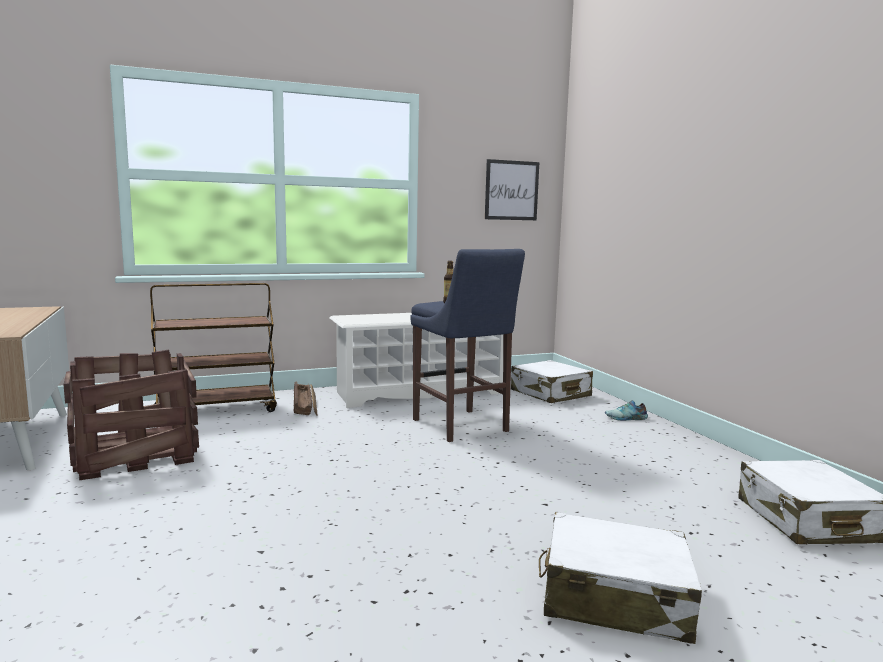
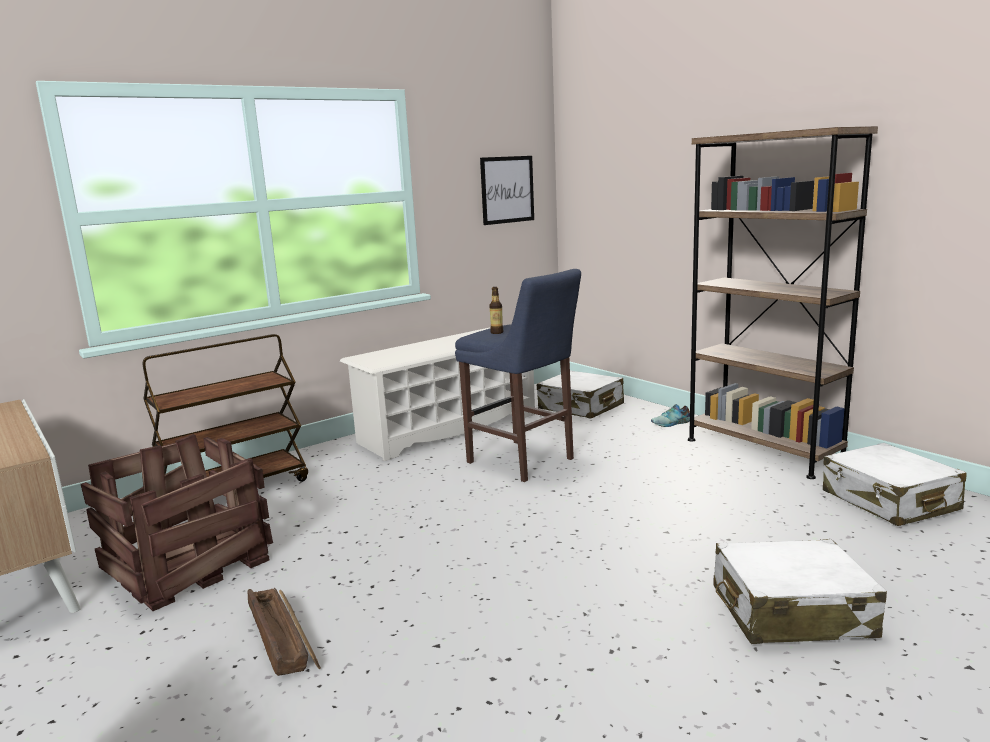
camera: 15 degrees left, 5 degrees up
(304, 405) = (334, 465): crate -> crate (282, 638)
(701, 453) = (763, 450): none -> brown bookcase

